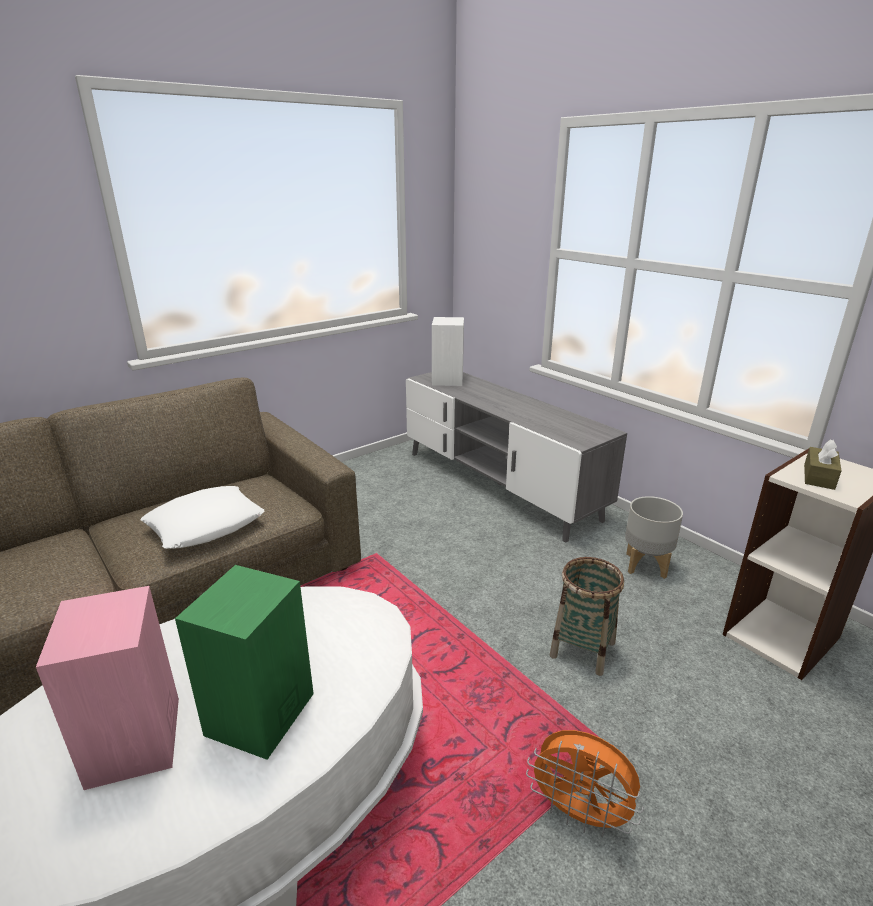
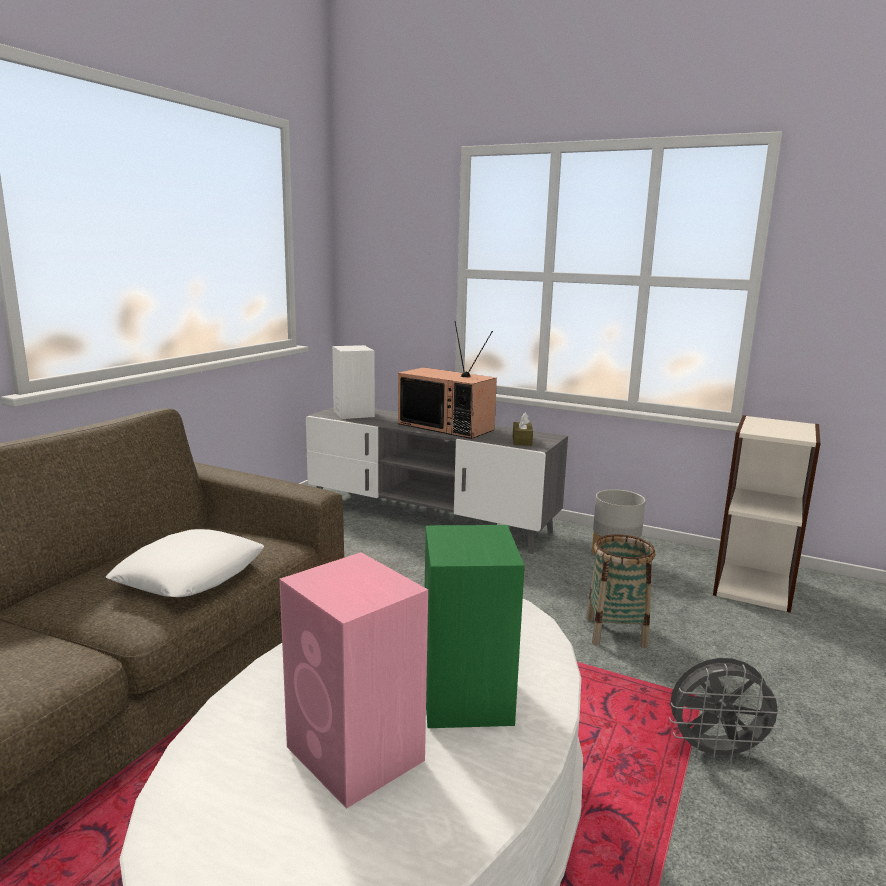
camera: 25 degrees left, 10 degrees down
(516, 406) = (448, 427): none -> television
(580, 814) = (716, 752): orange fan -> grey fan
(819, 476) = (771, 429): brown tissue box -> brown tissue box (522, 440)

